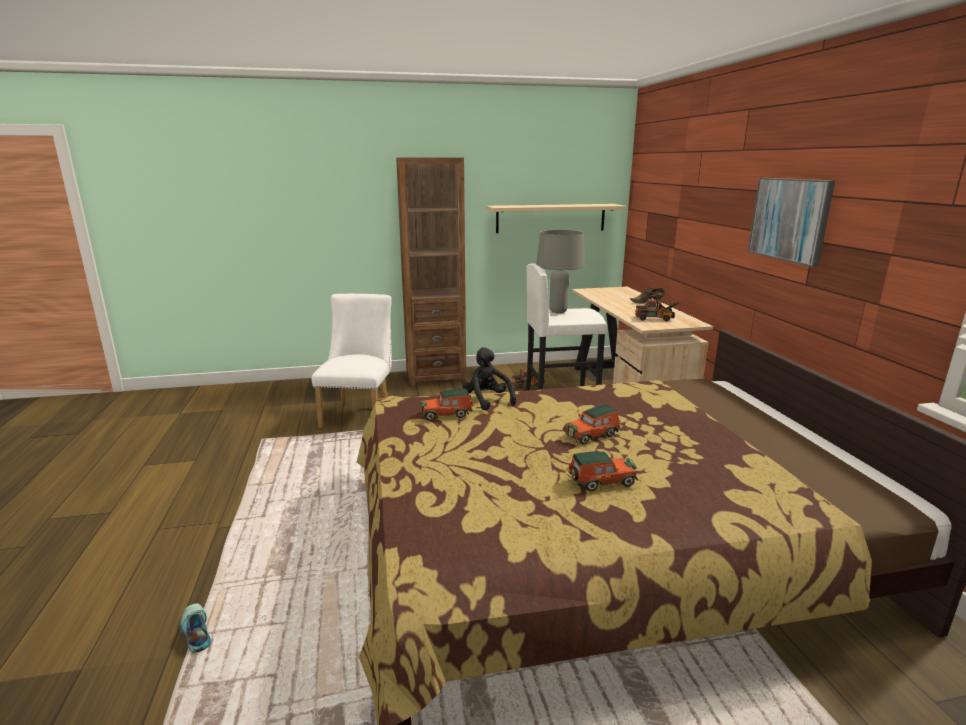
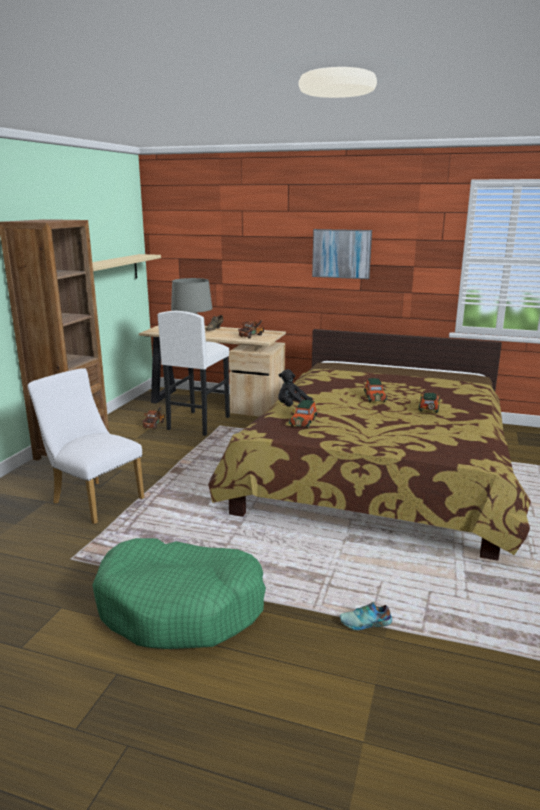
camera: 60 degrees left, 0 degrees up
(205, 508) = (181, 607): none -> green dog bed

